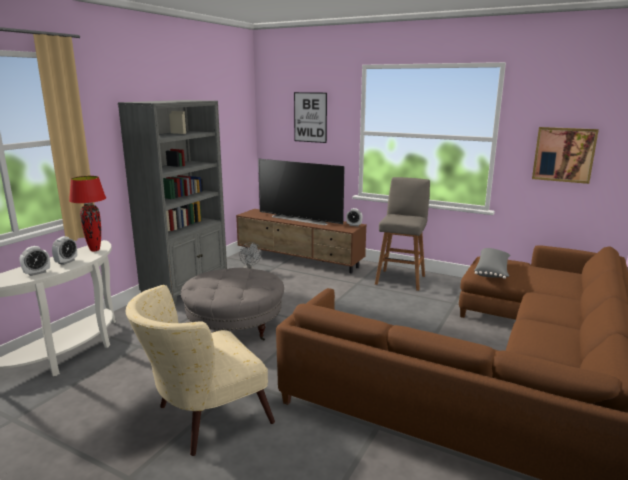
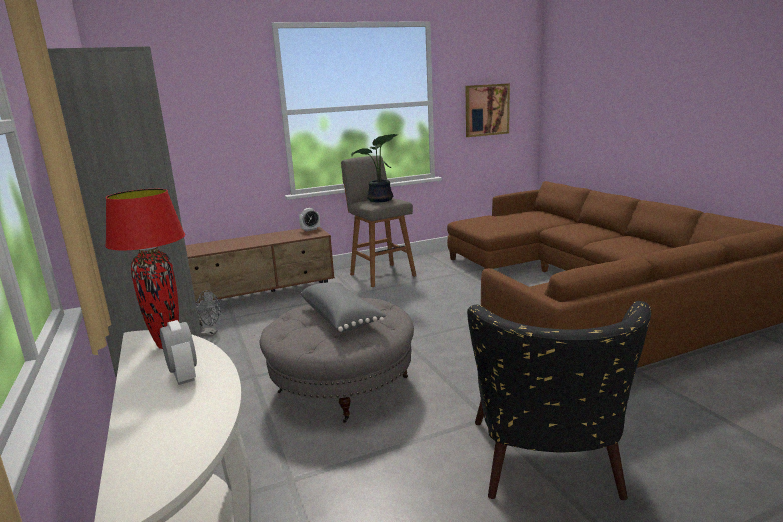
camera: 50 degrees left, 0 degrees up
(37, 273) = (194, 411): alarm clock -> none
(202, 418) = (547, 470): beige armchair -> black armchair
(301, 219) = (235, 242): television -> none
(310, 117) = (202, 99): picture -> none
(402, 217) = (380, 200): none -> potted plant
(492, 271) = (493, 226): grey pillow -> grey pillow (341, 318)

